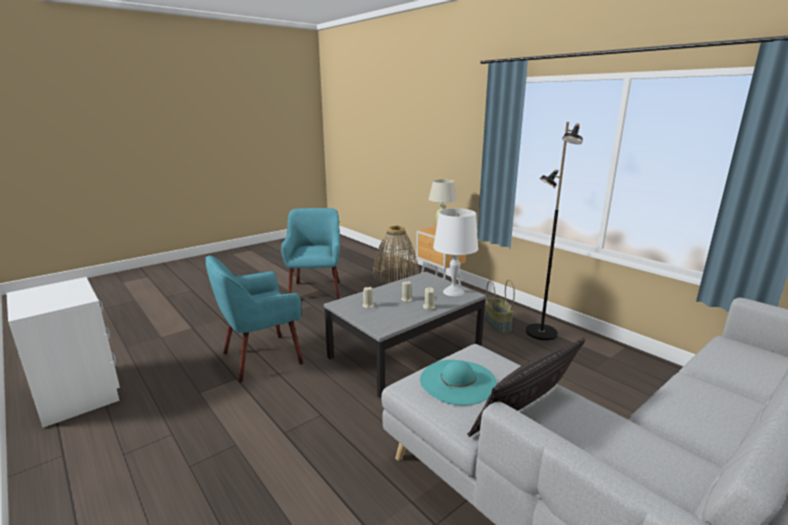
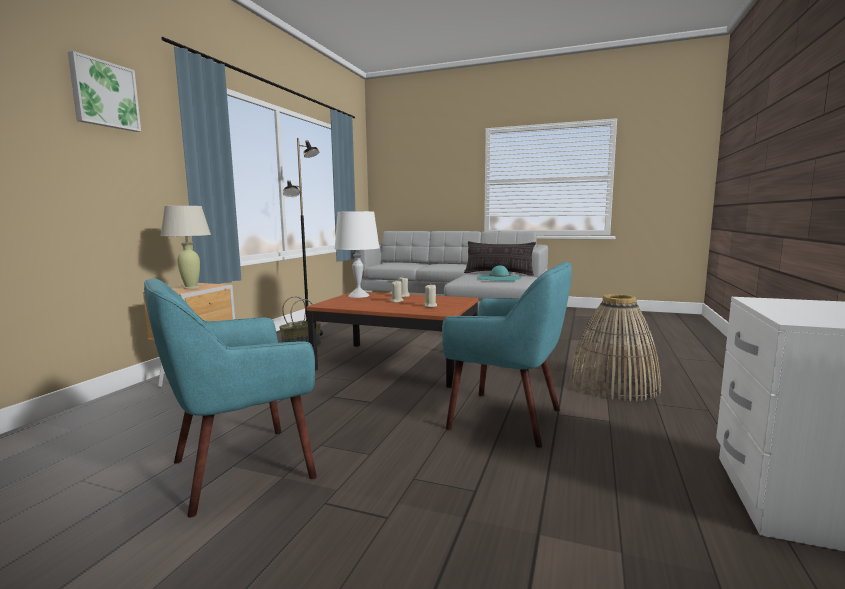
camera: 120 degrees left, 10 degrees down
(396, 276) = (131, 418): basket -> basket (613, 384)
(406, 352) = (397, 363): grey coffee table -> brown coffee table
(458, 109) = (104, 94): none -> picture

